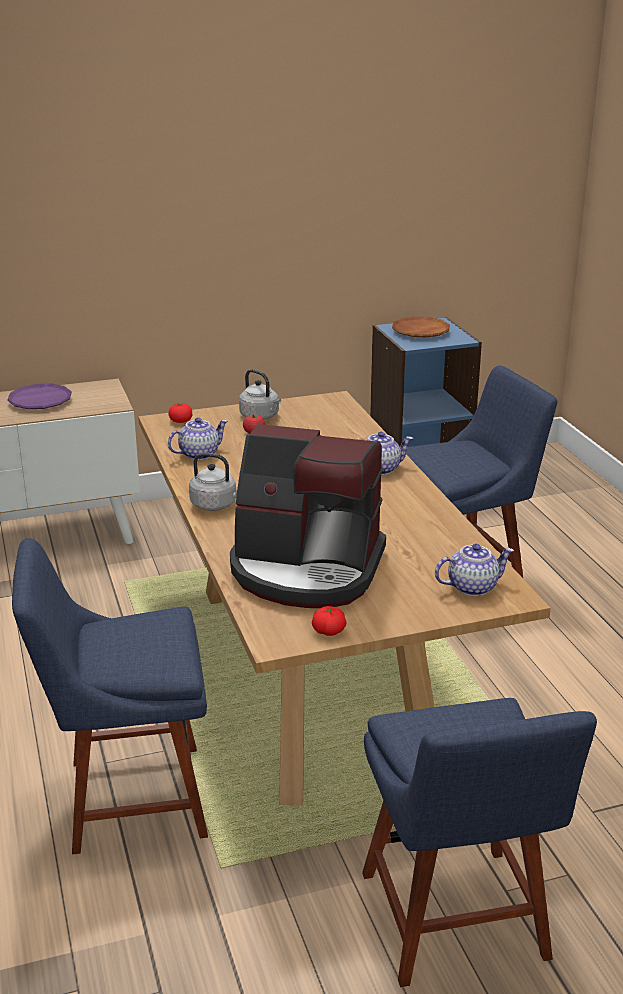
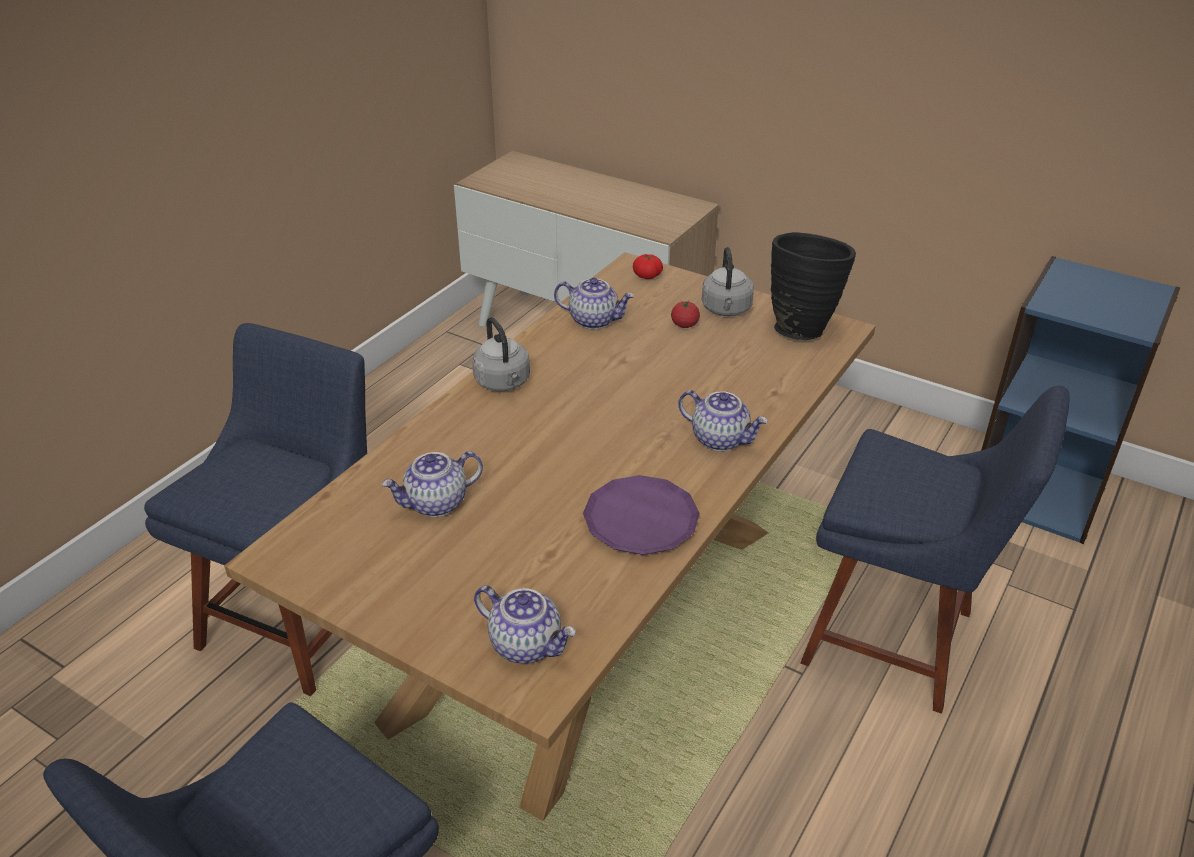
camera: 50 degrees right, 10 degrees up
(40, 401) = (613, 198): purple plate -> purple plate (641, 521)
(127, 799) = (302, 617): blue chair -> blue chair turned 75 degrees clockwise
(306, 569) = (436, 504): coffee machine -> teapot
(315, 407) = (801, 327): none -> black vase
(329, 631) = (324, 582): tomato -> none
(420, 331) = (1098, 291): brown plate -> none

